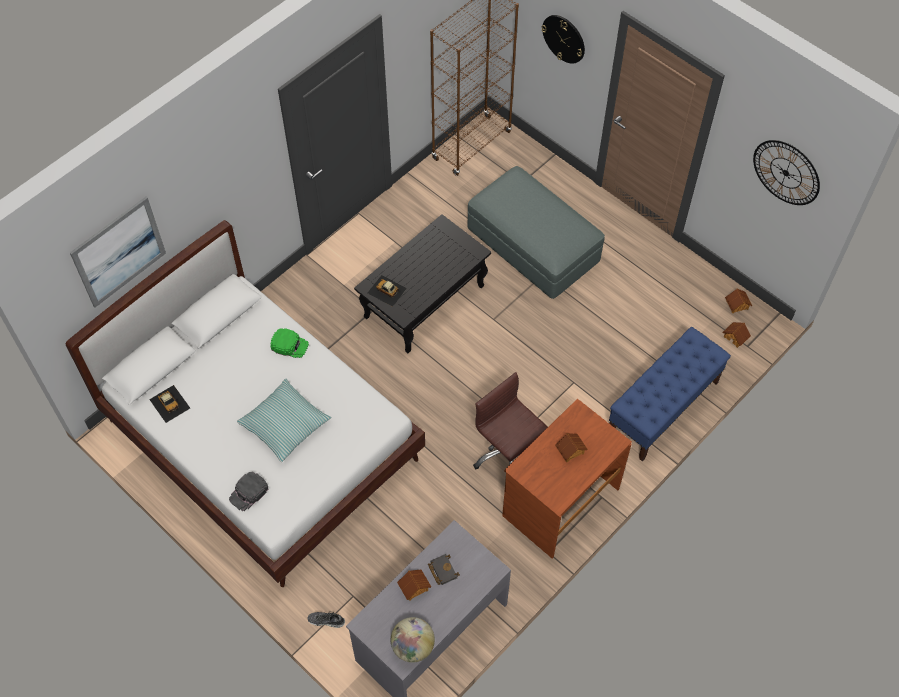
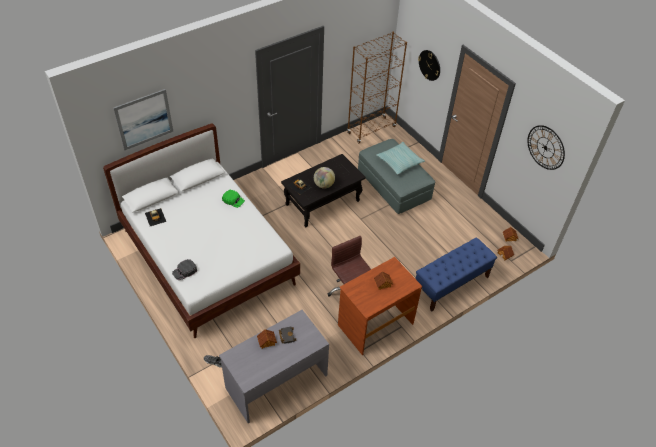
camera: 10 degrees right, 10 degrees down
(285, 424) = (217, 240): pillow -> pillow (399, 162)
(412, 646) = (256, 375): globe -> globe (323, 185)

